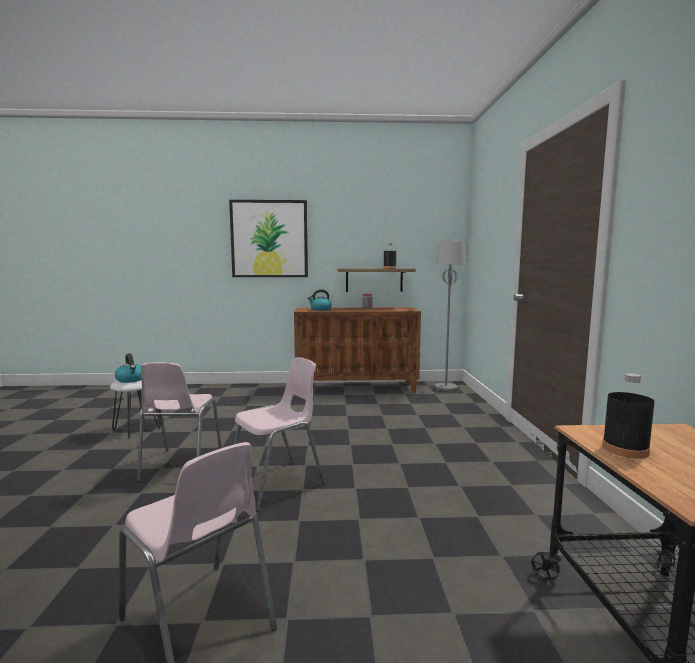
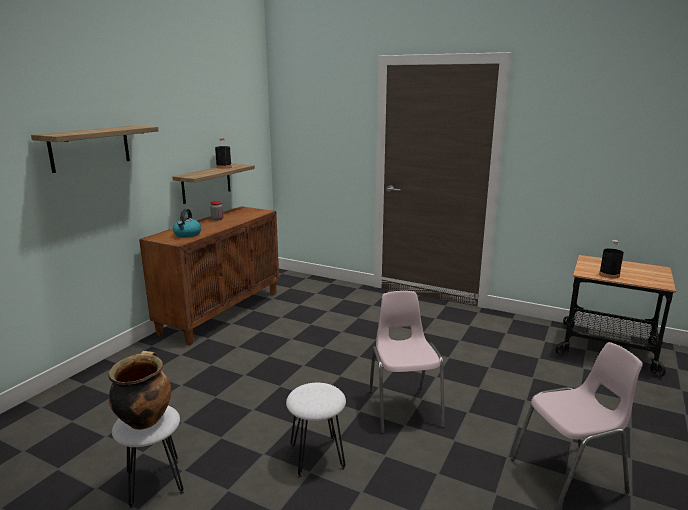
camera: 60 degrees left, 10 degrees up
(131, 380) = (144, 419): kettle -> cooking pot
(180, 465) = (317, 457): pink chair -> white stool
(269, 239) = (90, 148): picture -> shelf
(446, 387) = (282, 279): grey floor lamp -> none

